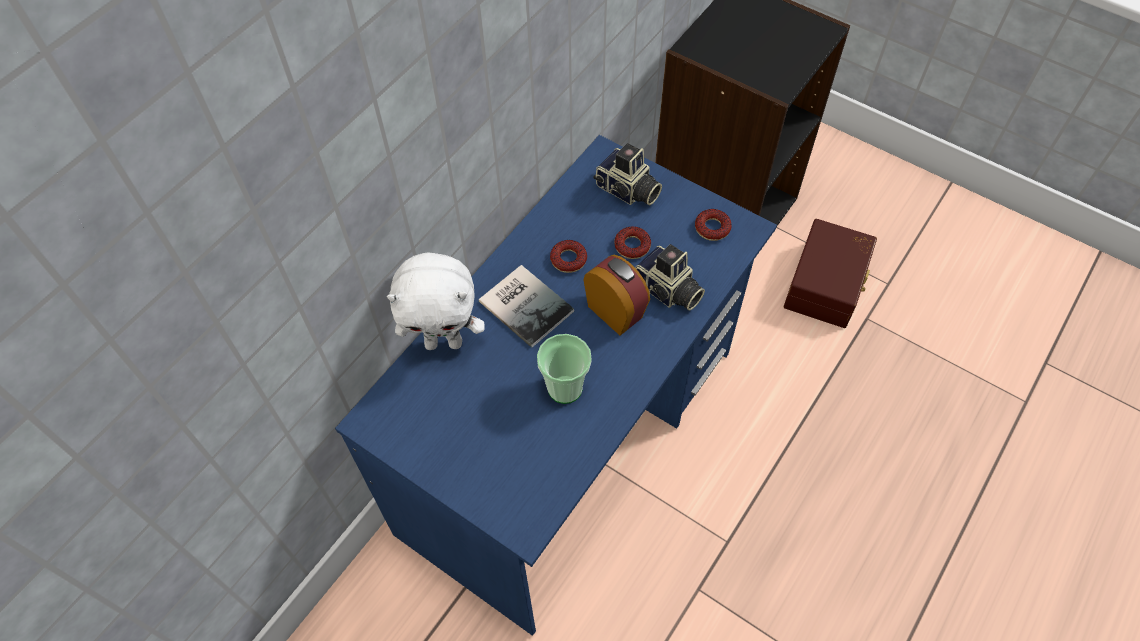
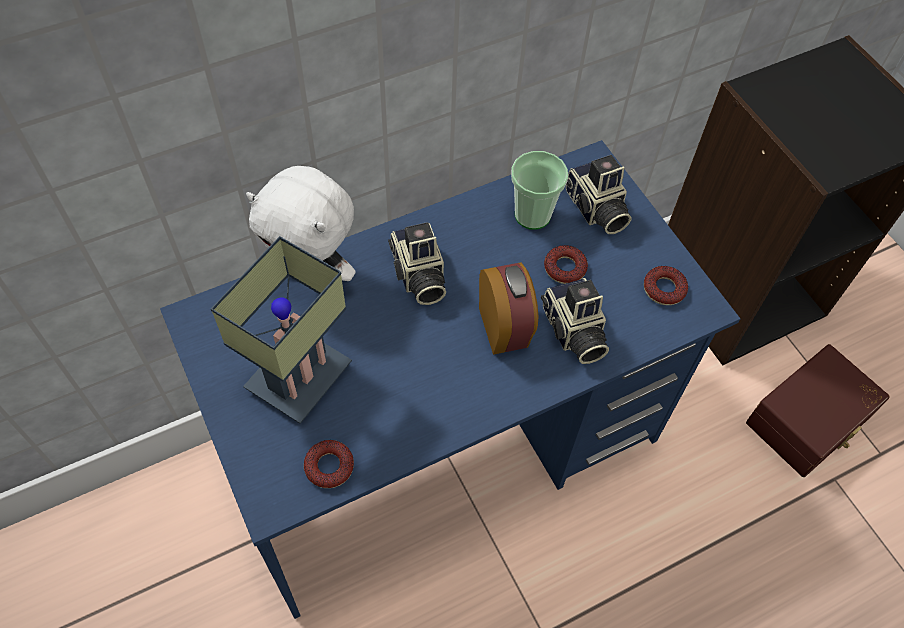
camera: 25 degrees right, 0 degrees up
(482, 423) = (298, 373): none -> table lamp
(526, 303) = (418, 276): book -> camera
(565, 388) = (402, 380): cup -> cup (532, 215)
(568, 259) = (489, 251): donut -> donut (329, 466)

